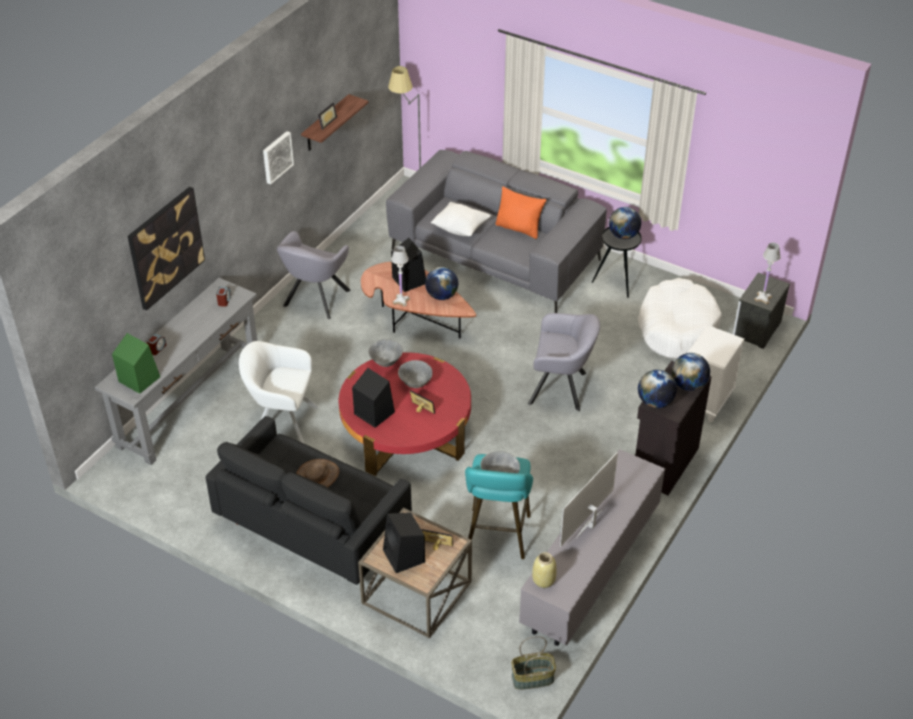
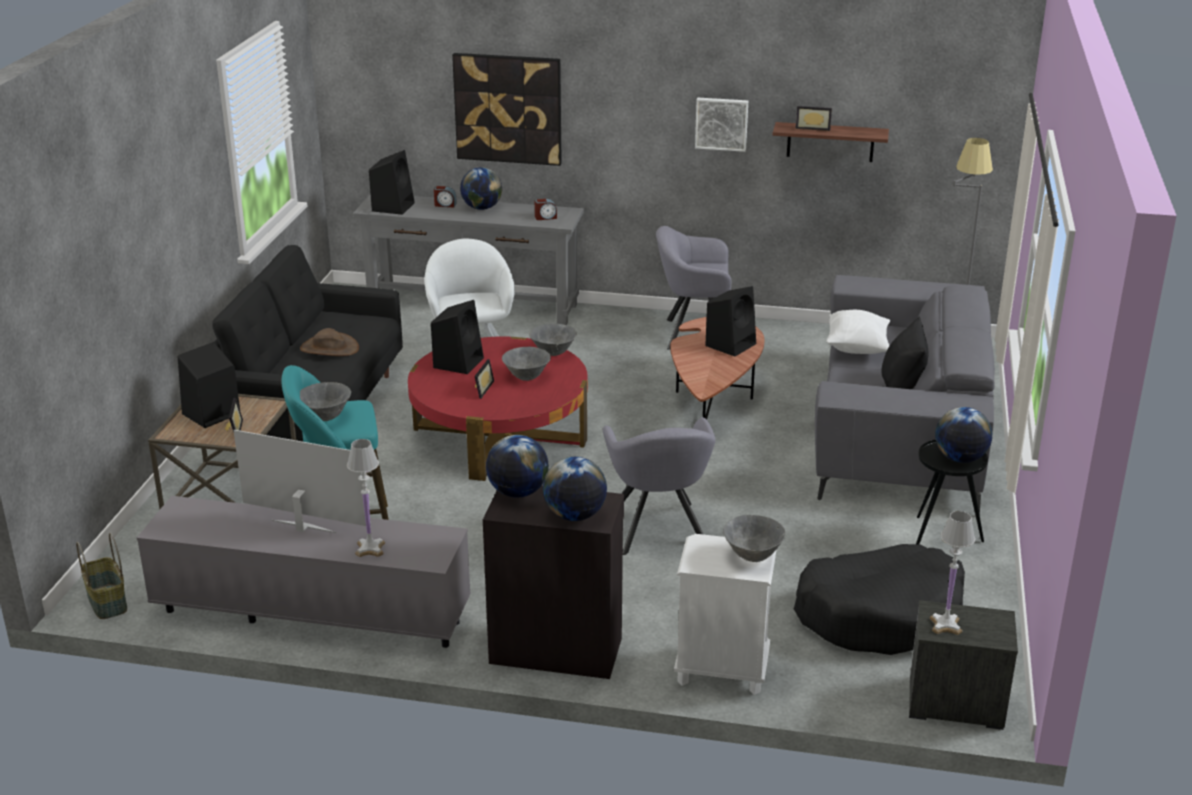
camera: 70 degrees right, 15 degrees down
(138, 379) = (393, 206): green speaker -> black speaker
(401, 301) = (686, 347): white table lamp -> white table lamp (369, 549)
(441, 296) = (719, 370): globe -> globe (481, 208)
(519, 228) = (902, 386): orange pillow -> black pillow
(543, 580) = (189, 509): beige vase -> none
(677, 328) = (880, 615): white dog bed -> black dog bed
(719, 336) = (752, 556): none -> grey bowl

